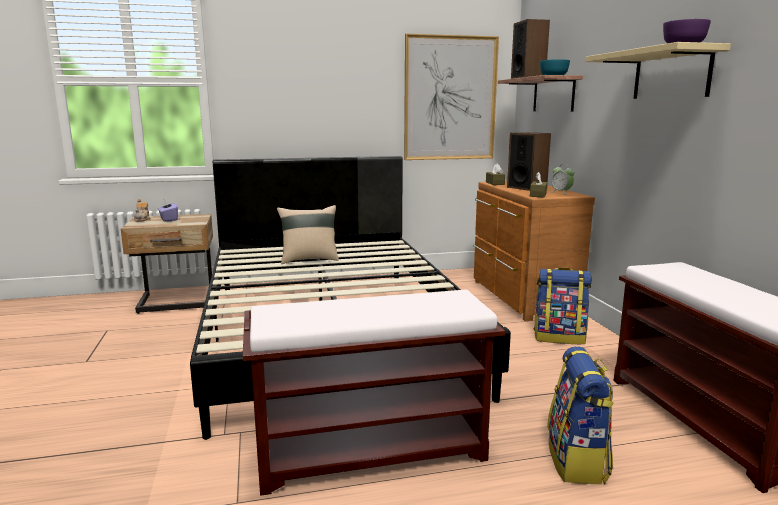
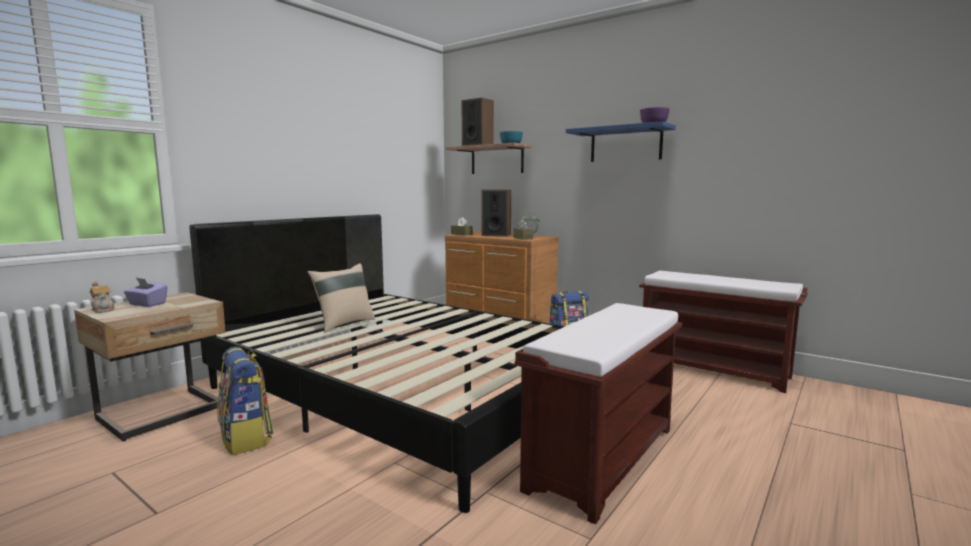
camera: 40 degrees left, 5 degrees down
(450, 98) = (401, 162): picture -> none
(578, 461) = (705, 411): backpack -> backpack (246, 438)
(671, 74) = (625, 144): beige shelf -> blue shelf

